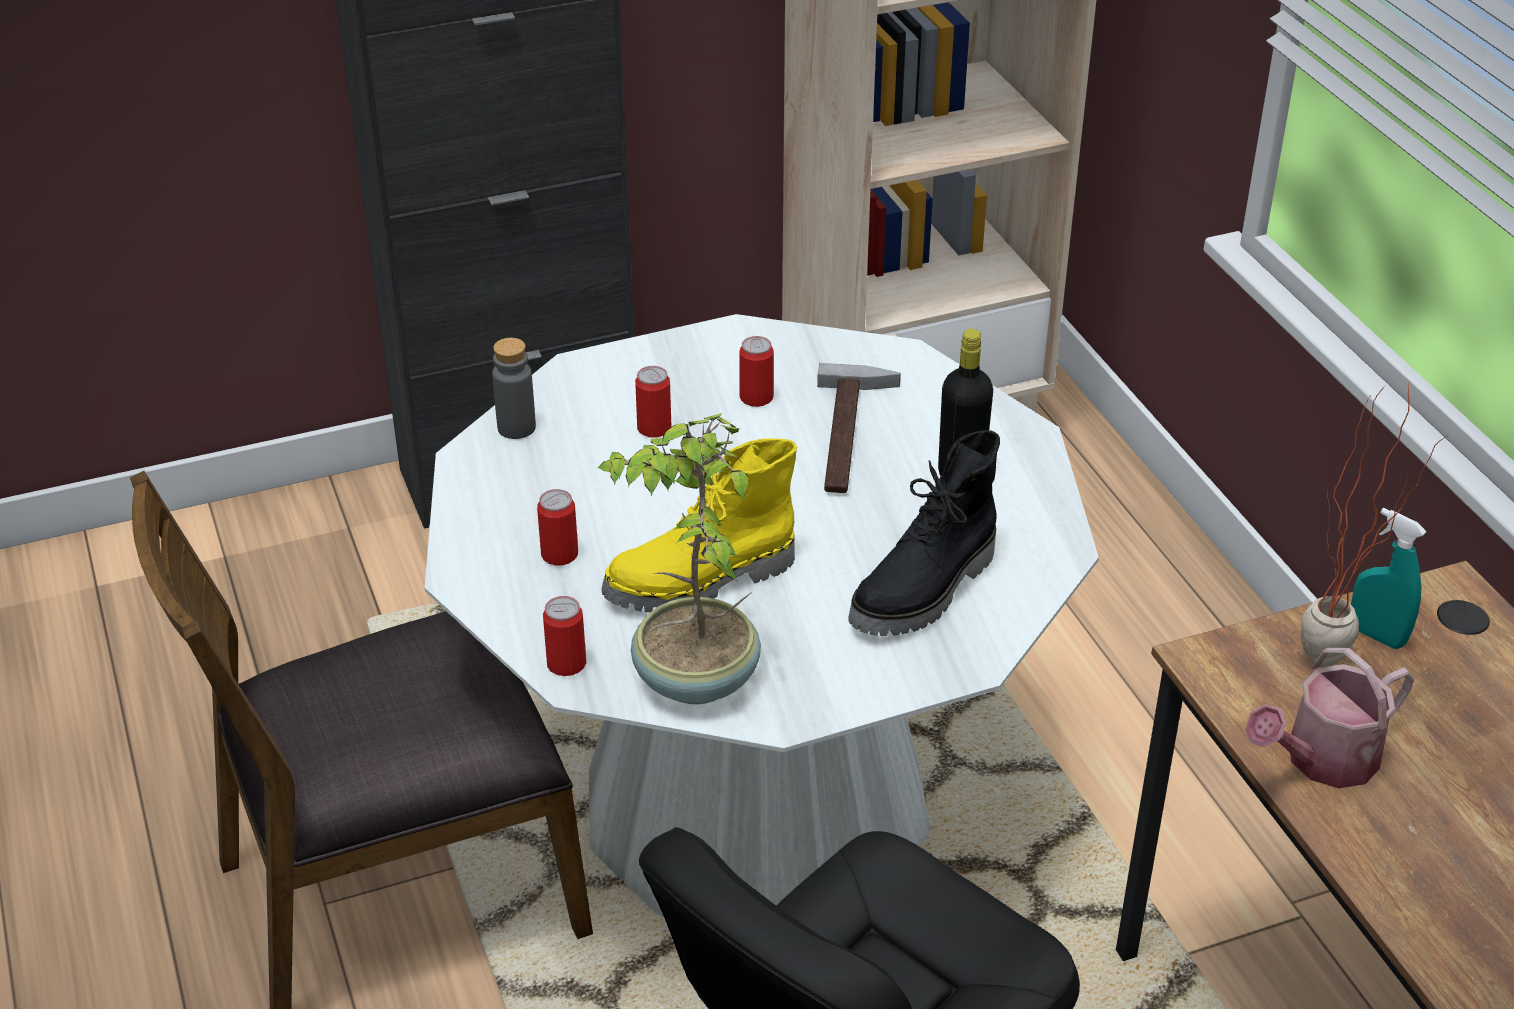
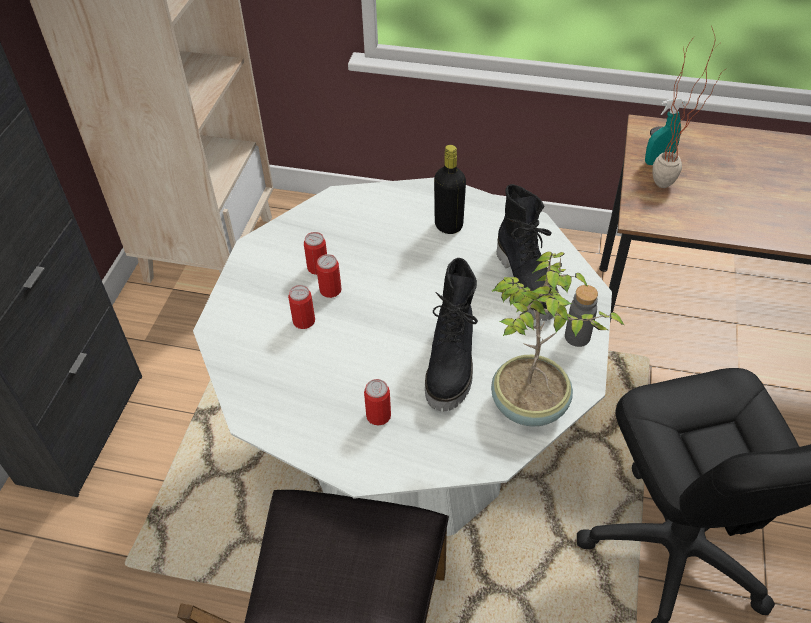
camera: 55 degrees left, 10 degrees up
(516, 427) = (244, 381): grey bottle -> grey bottle (577, 337)
(566, 664) = (475, 457): can -> can (330, 290)
(702, 582) = (452, 364): yellow boot -> black boot
(853, 435) = (383, 247): hammer -> none
(1322, 761) = (724, 218): watering can -> none

